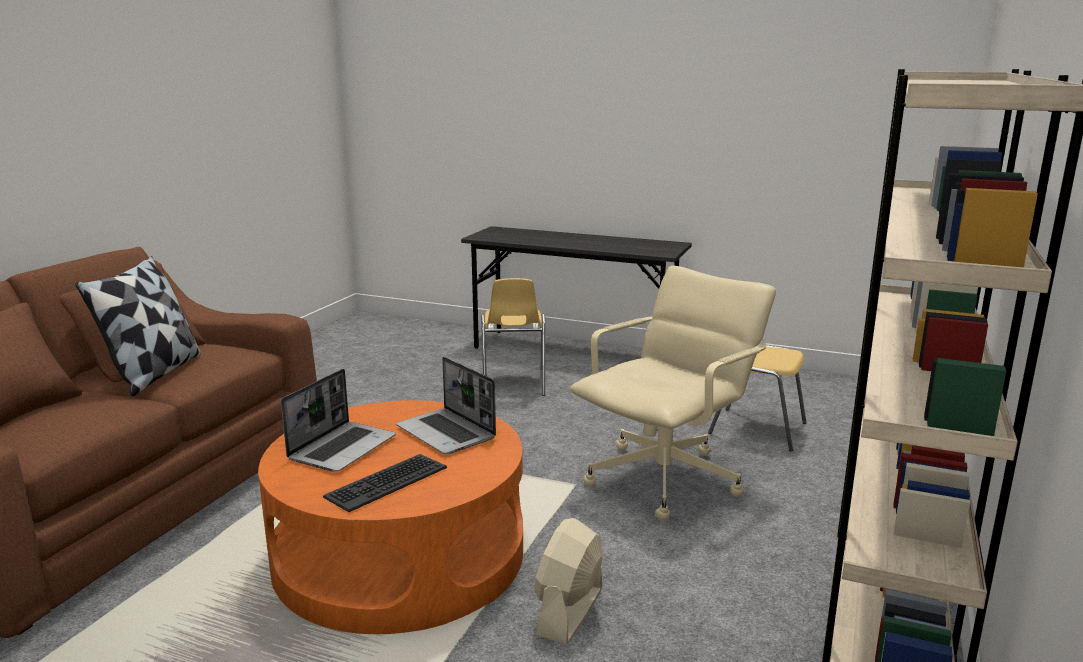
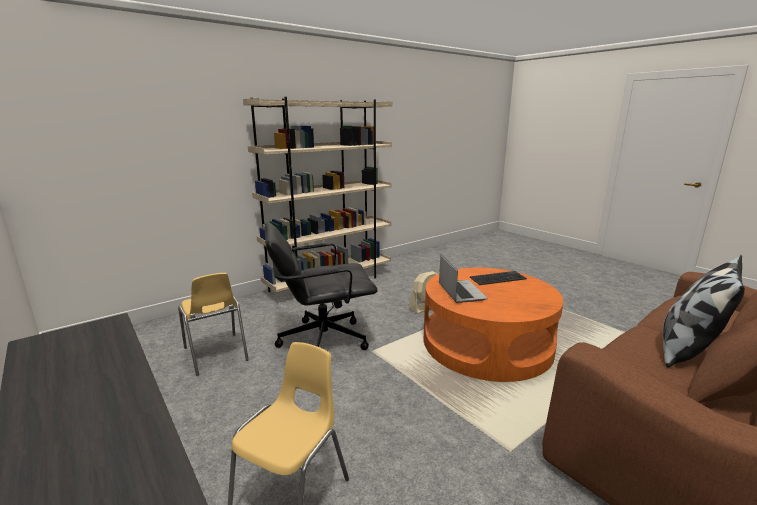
camera: 150 degrees left, 0 degrees up
(342, 448) = (518, 296): laptop -> none
(665, 480) = (322, 340): beige office chair -> black office chair

